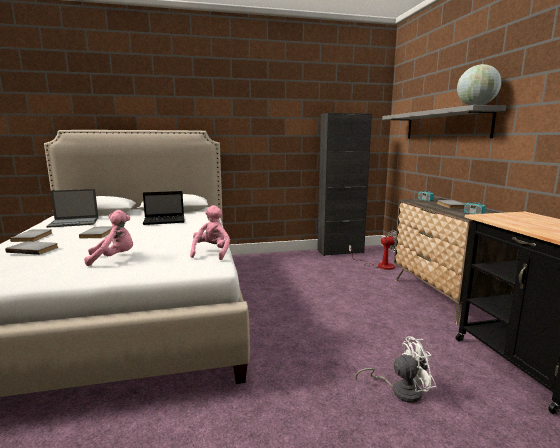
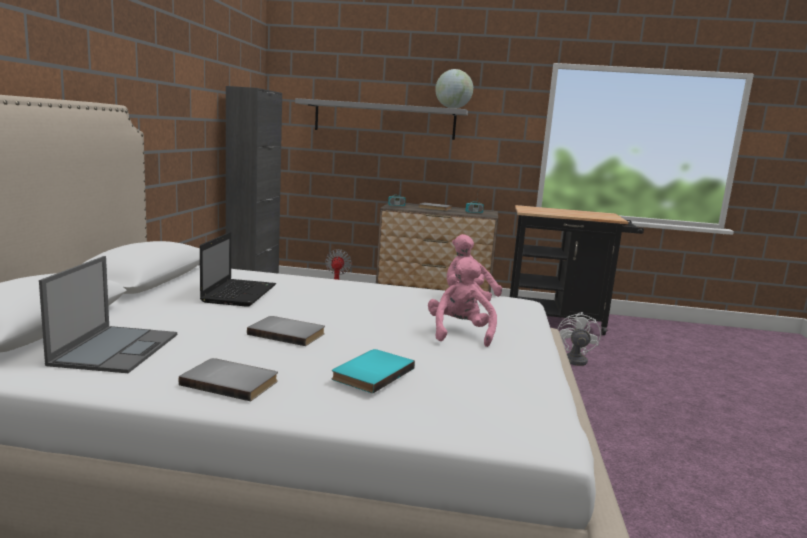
camera: 70 degrees left, 0 degrees up
(34, 249) = (371, 373): grey book -> turquoise book

